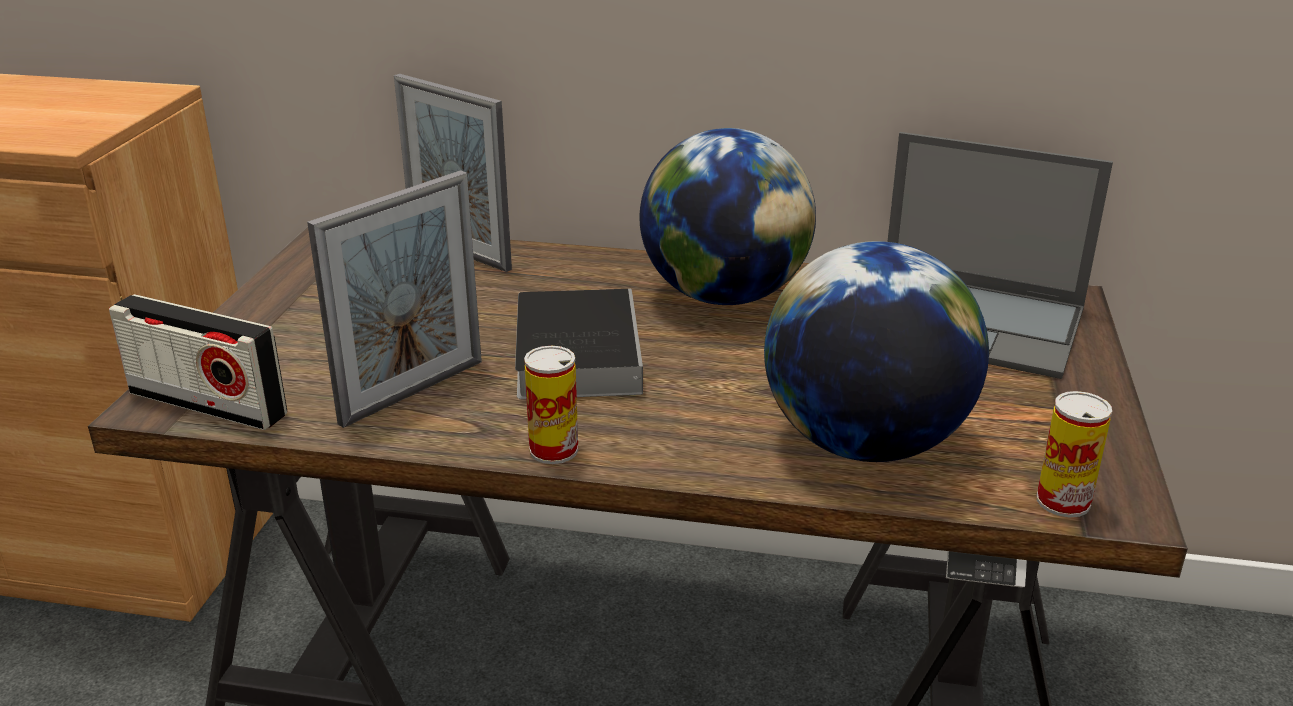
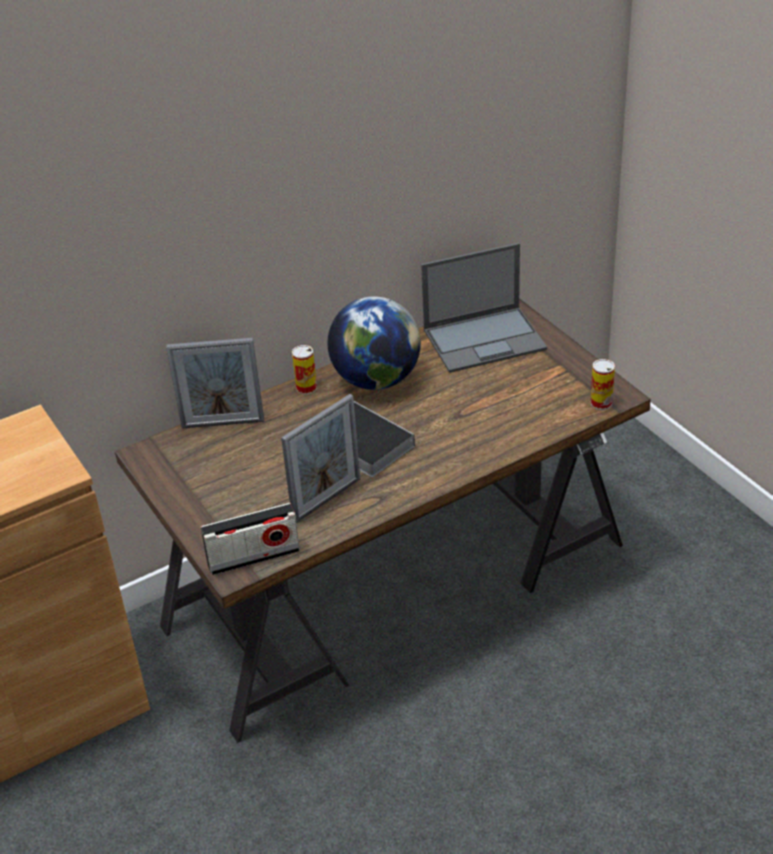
camera: 40 degrees left, 10 degrees up
(413, 392) = (326, 500): picture frame -> picture frame turned 45 degrees clockwise
(553, 450) = (419, 488): can -> can (306, 388)
(864, 443) = (517, 418): globe -> none

